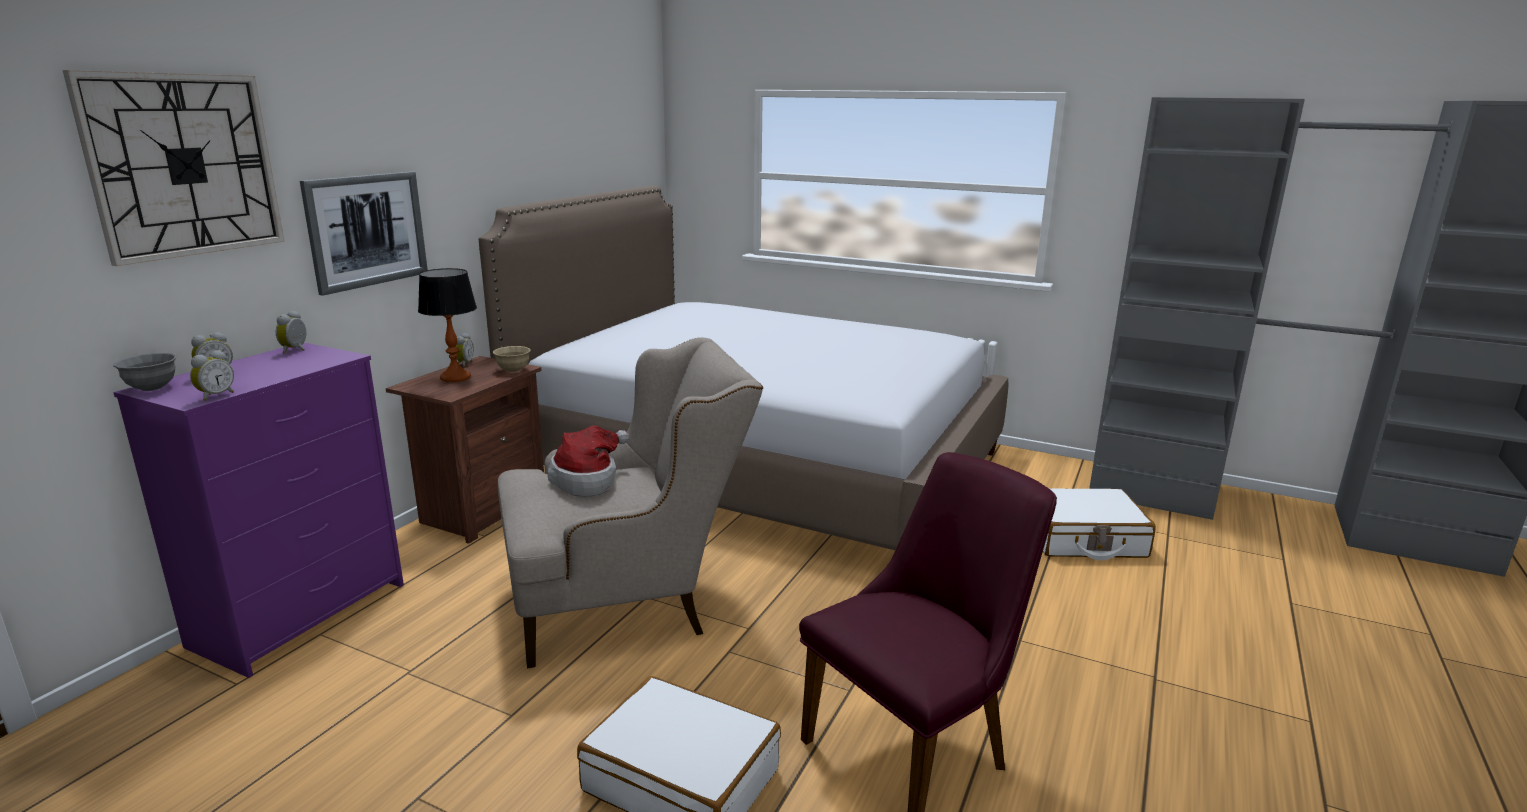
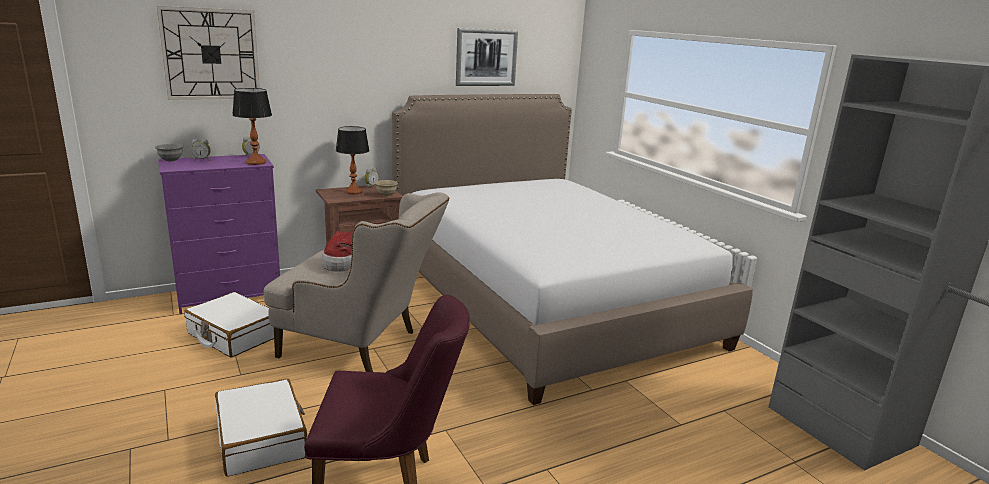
camera: 35 degrees right, 0 degrees up
(215, 396) = (181, 168): alarm clock -> none
(329, 357) = (256, 162): none -> table lamp
(367, 230) = (316, 98): picture -> picture (486, 57)
(1083, 539) = (708, 433): white suitcase -> white suitcase (233, 335)

